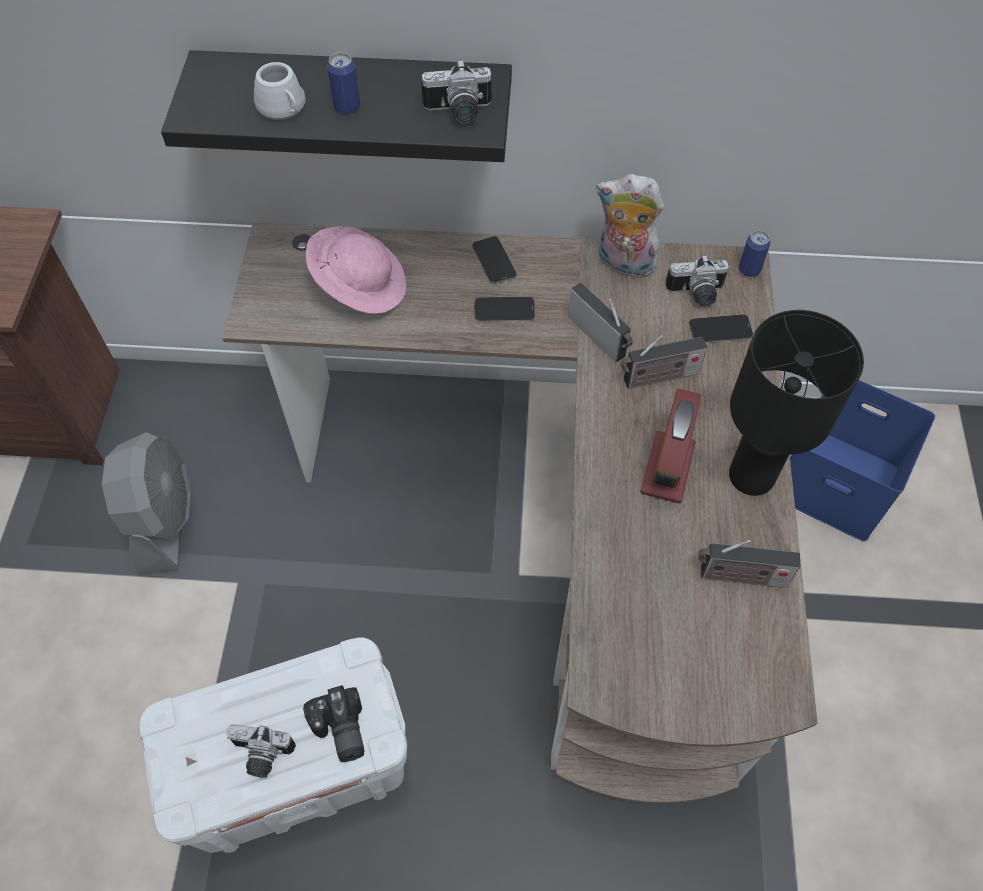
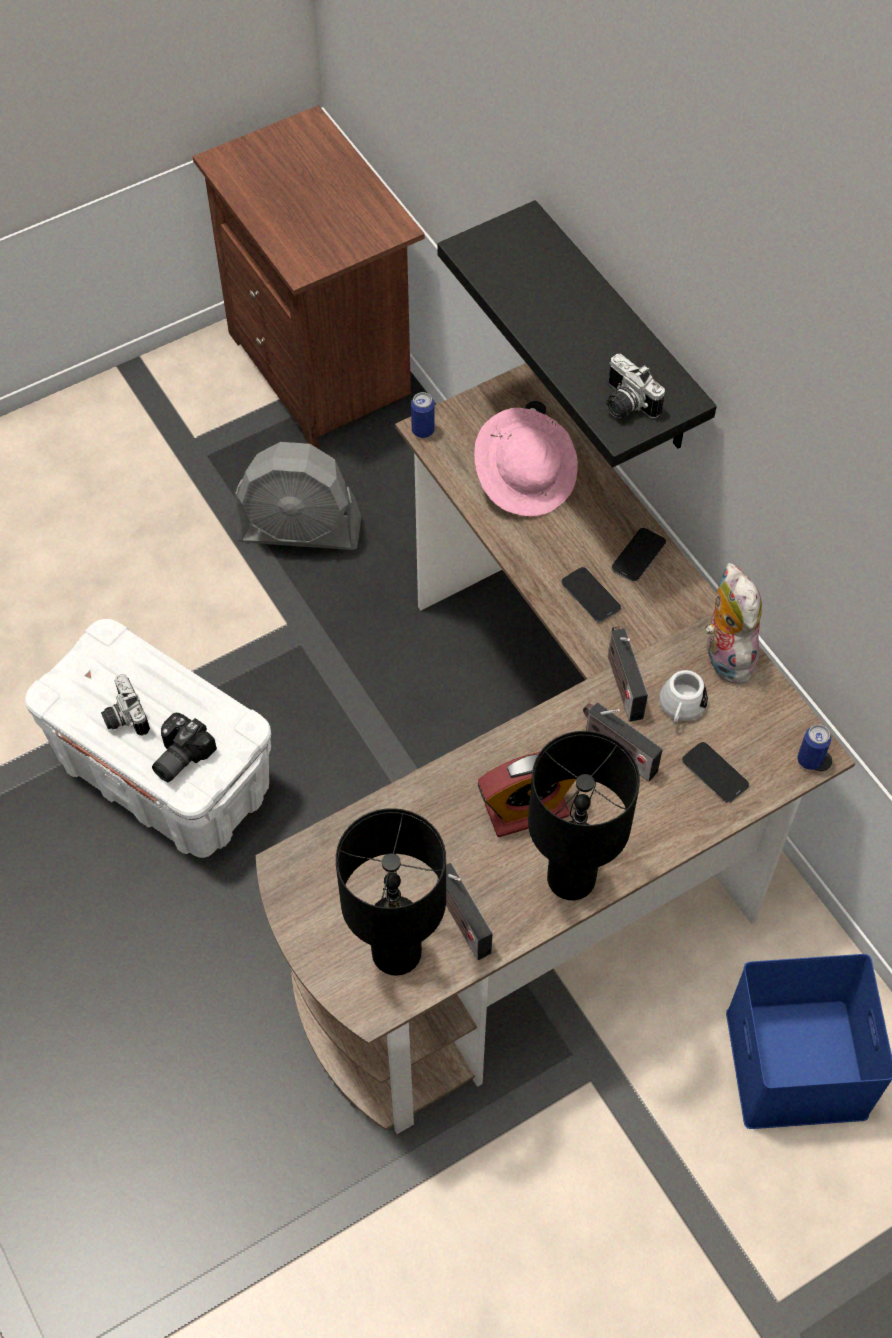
camera: 55 degrees right, 0 degrees up
(163, 520) = (300, 530): grey fan -> grey fan turned 45 degrees clockwise
(284, 109) = (526, 297): white mug -> white mug (680, 708)
(347, 107) = (564, 332): can -> can (423, 430)
(599, 338) = (622, 683): radio -> radio turned 150 degrees clockwise
(696, 294) = (740, 732): camera -> none
(740, 646) = (395, 951): none -> black table lamp

